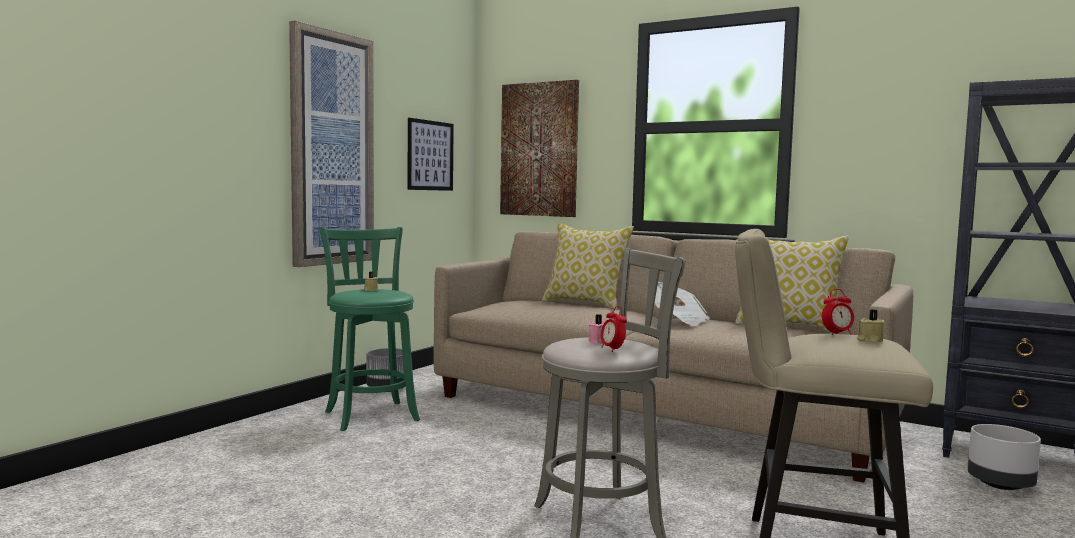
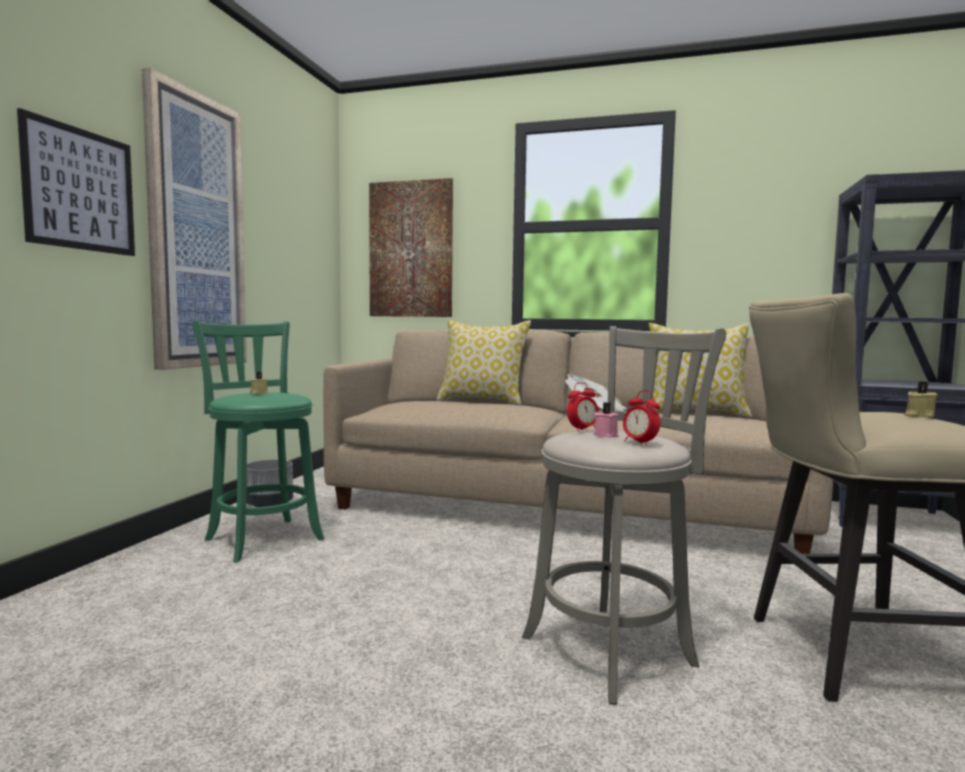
camera: 15 degrees left, 0 degrees up
(430, 155) = (299, 251): picture -> picture (80, 189)
(837, 334) = (870, 411): alarm clock -> alarm clock (582, 430)
(1000, 485) = (914, 550): grey planter -> none

